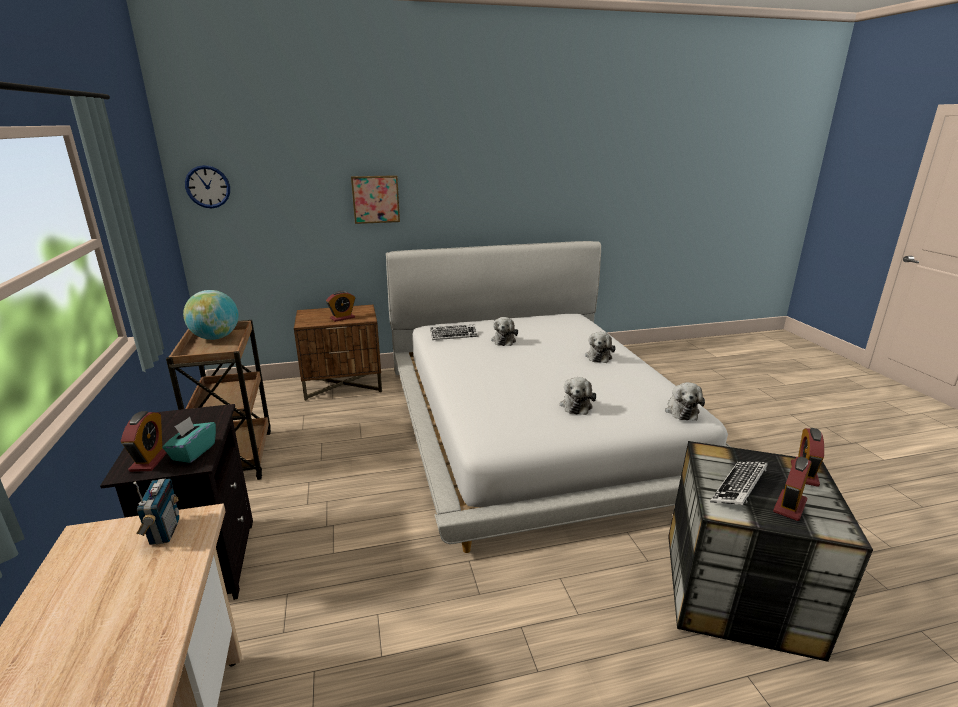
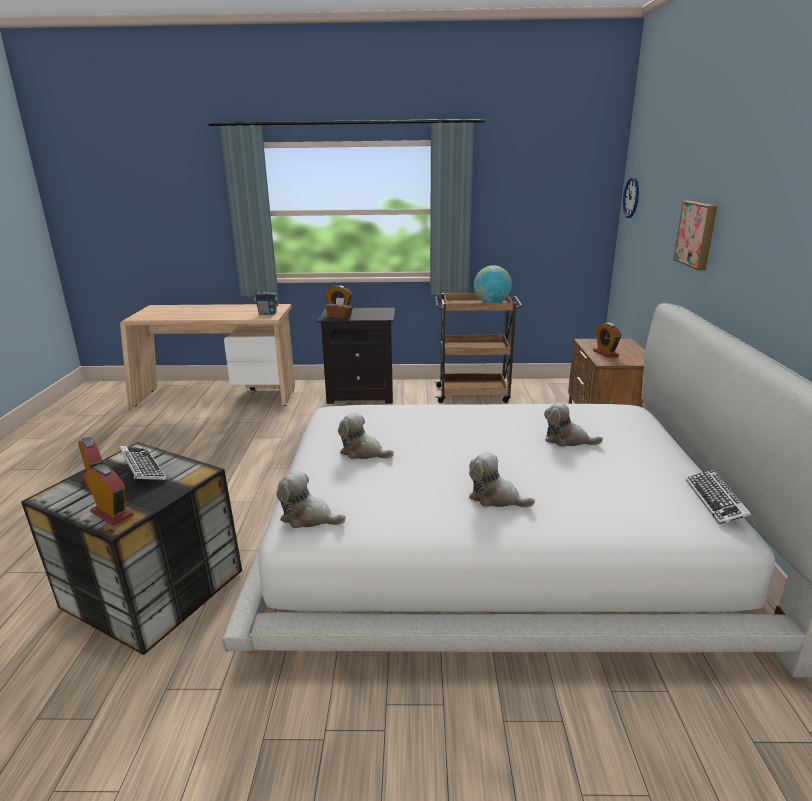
camera: 105 degrees right, 0 degrees up
(193, 452) = (339, 317): turquoise tissue box -> brown tissue box
(454, 335) = (586, 413): keyboard -> keyboard (715, 501)

